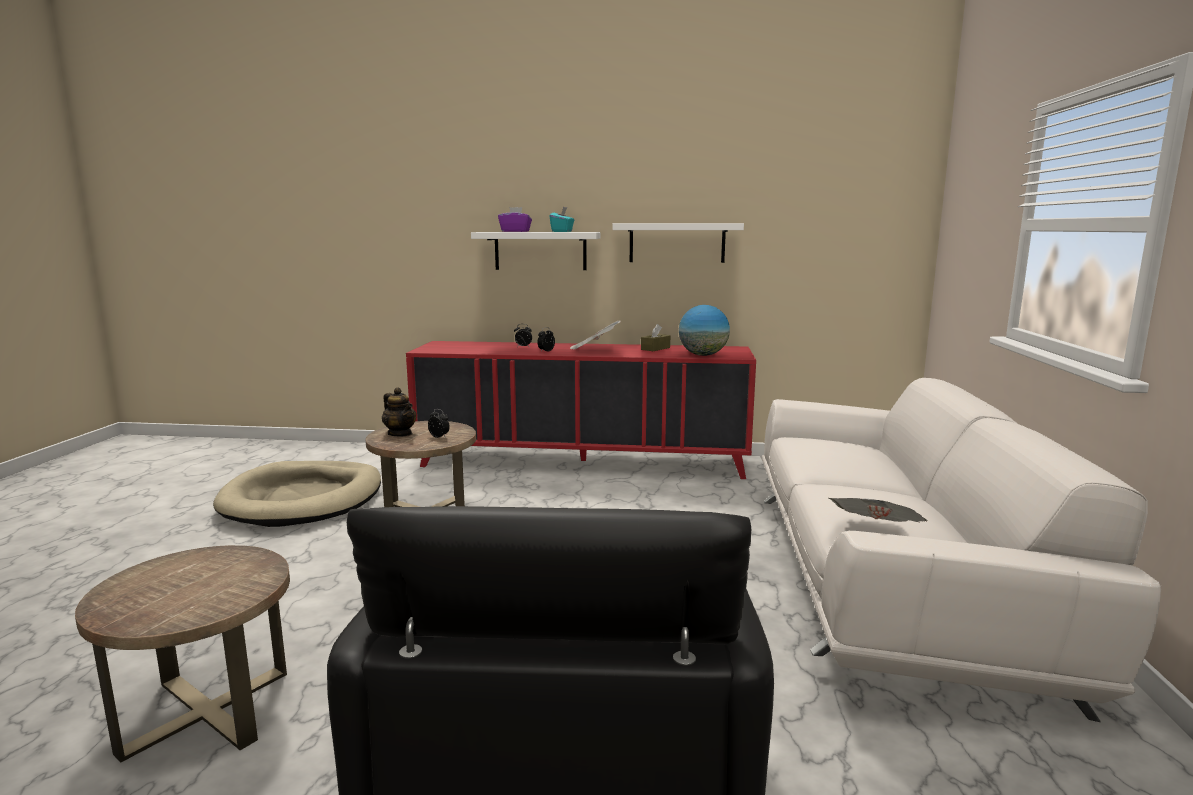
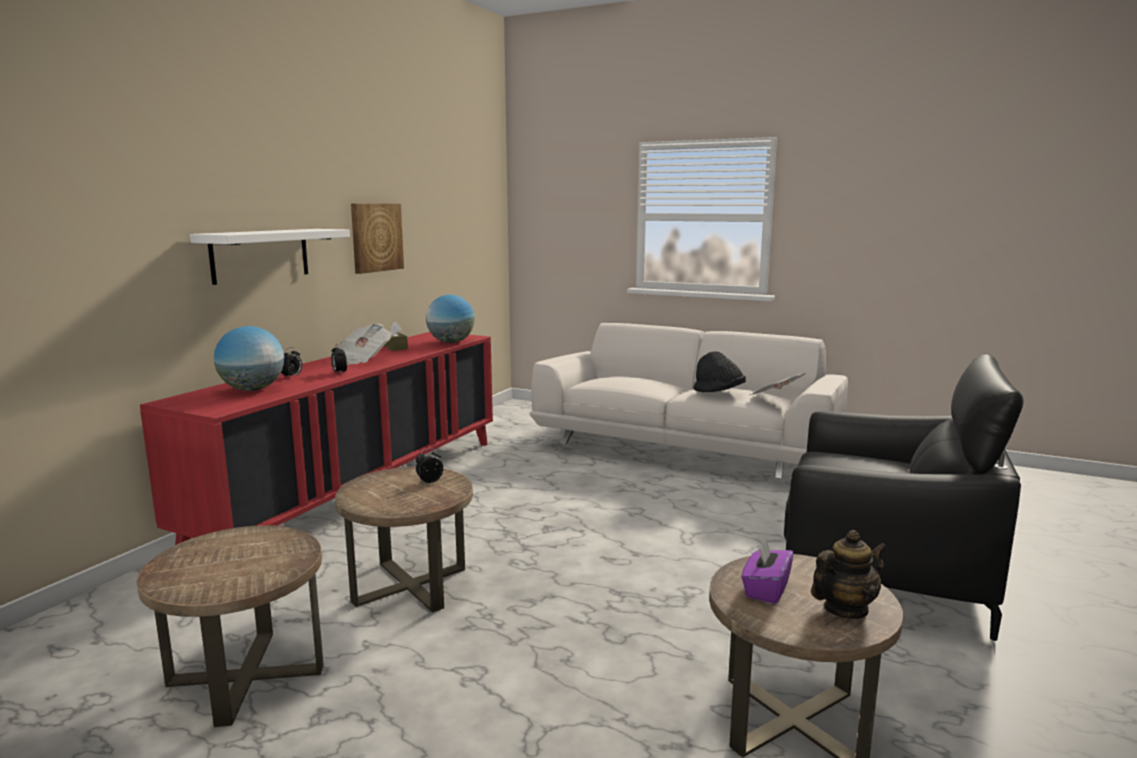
camera: 70 degrees left, 0 degrees up
(303, 499) = (246, 676): beige dog bed -> brown side table
(400, 434) = (389, 498): teapot -> teapot (845, 609)
(479, 347) = (253, 389): none -> globe
(515, 231) = (260, 232): purple tissue box -> purple tissue box (766, 589)
(562, 231) = (302, 230): turquoise tissue box -> none
(677, 243) = (376, 237): white shelf -> picture
(844, 497) = (719, 393): none -> black hat

